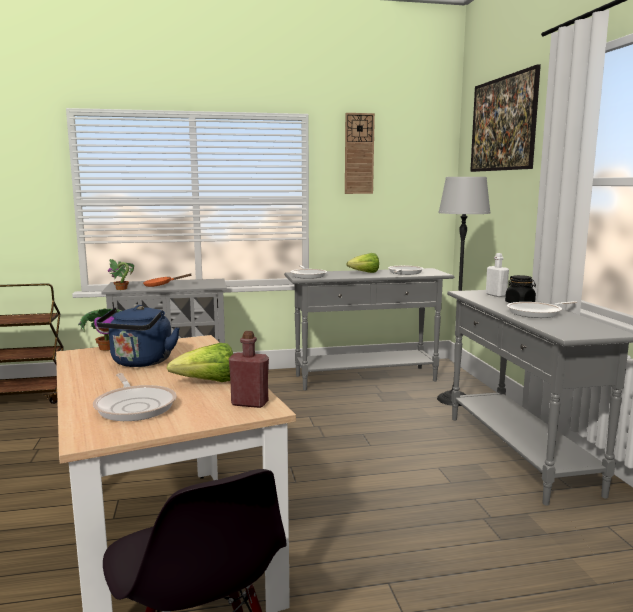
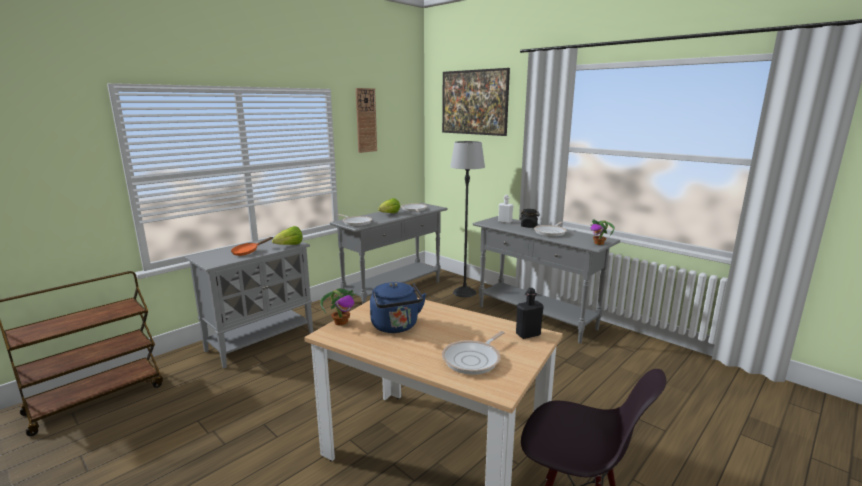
camera: 35 degrees left, 5 degrees up
(121, 289) = (220, 263): potted plant -> potted plant (599, 243)
(135, 406) = (473, 359): frying pan -> frying pan turned 105 degrees clockwise
(207, 382) = (474, 328): lettuce -> lettuce (289, 246)
(249, 403) = (528, 334): red bottle -> black bottle

